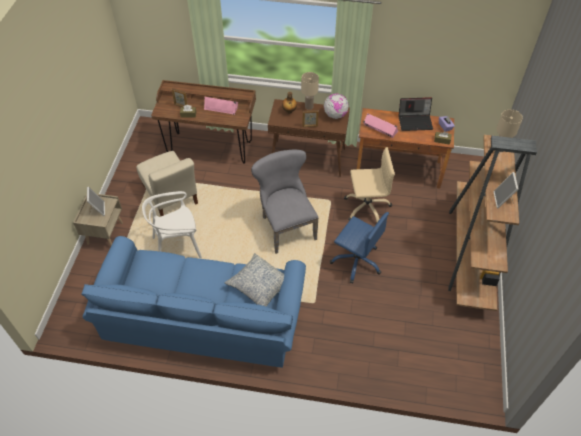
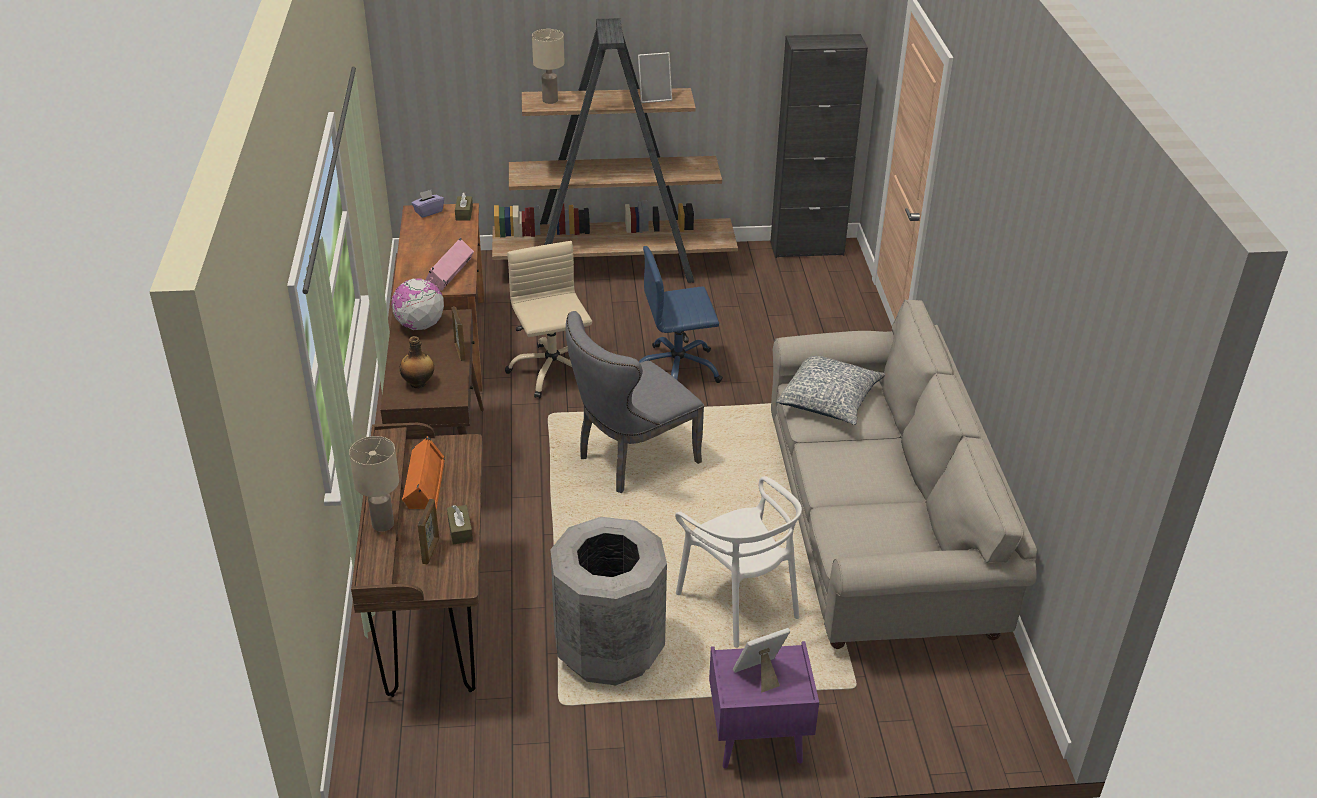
camera: 105 degrees left, 15 degrees down
(105, 233) = (757, 740): beige nightstand -> purple nightstand
(171, 197) = (610, 650): beige chair -> grey trash can
(203, 317) = (877, 526): blue sofa -> beige sofa
(221, 107) = (423, 482): pink speaker -> orange speaker
(309, 106) = (398, 360): beige table lamp -> beige table lamp (382, 524)
(356, 261) = (677, 370): blue office chair -> blue office chair turned 120 degrees counterclockwise
(415, 121) = (420, 240): laptop -> none
(488, 370) = (807, 248): none -> black cabinet

